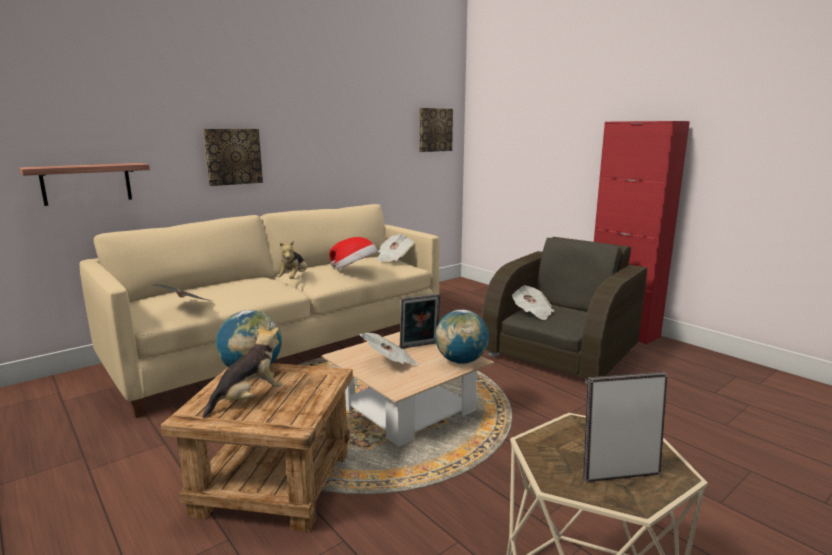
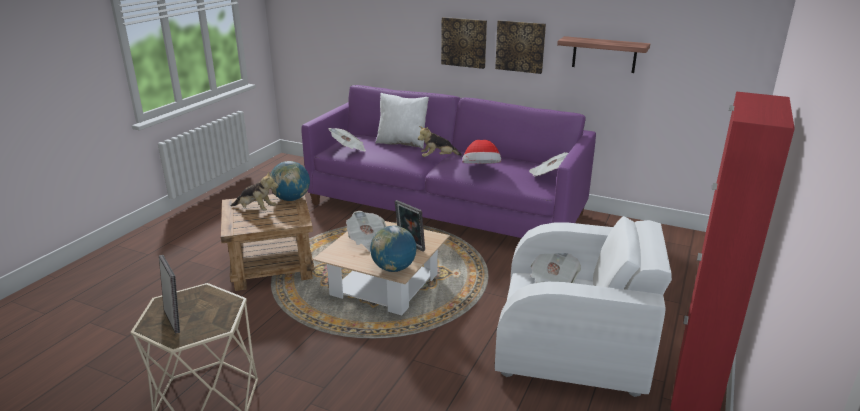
camera: 65 degrees right, 10 degrees up
(86, 183) = (368, 48): shelf -> shelf (604, 54)
(223, 284) = (402, 143): none -> white pillow
(285, 344) = (445, 209): beige sofa -> purple sofa
(434, 130) = (720, 39): picture -> picture (520, 46)
(561, 352) = (573, 344): brown armchair -> white armchair

